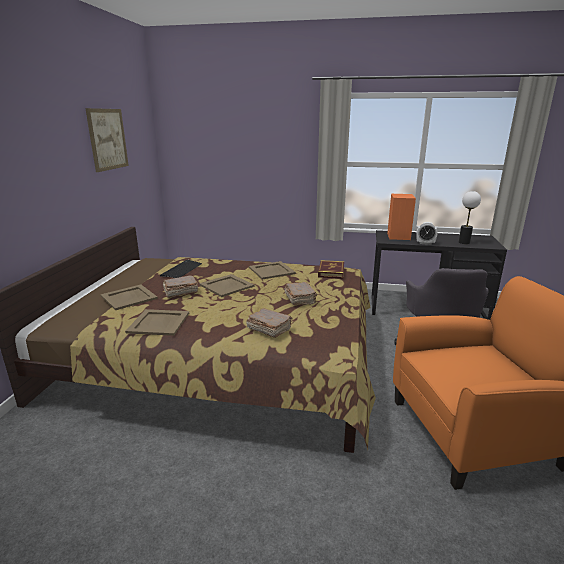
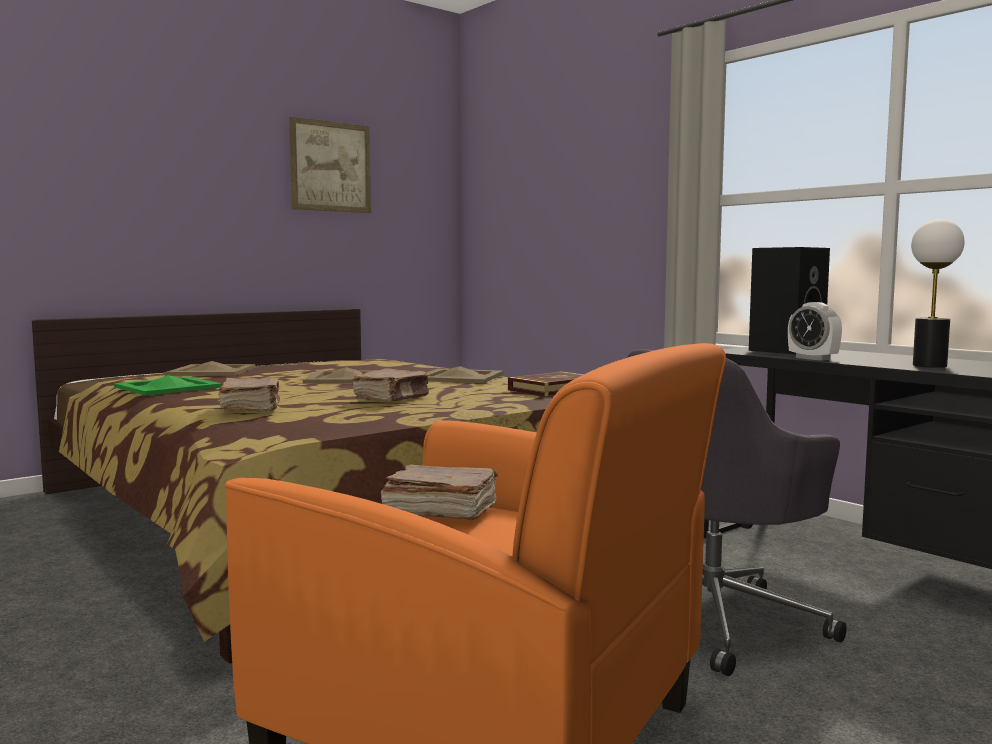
camera: 40 degrees right, 15 degrees down
(158, 322) = (168, 387): beige tray -> green tray
(180, 292) = (274, 375): brown book -> brown book (439, 512)
(181, 270) = (345, 364): keyboard -> none
(398, 236) = (786, 350): orange speaker -> black speaker

